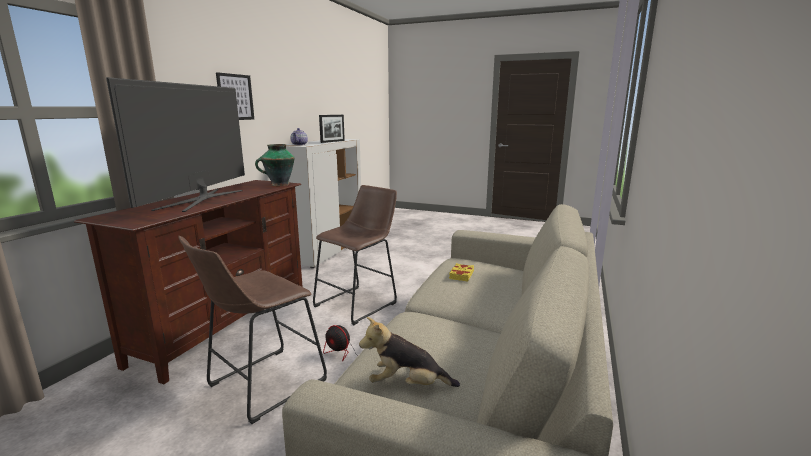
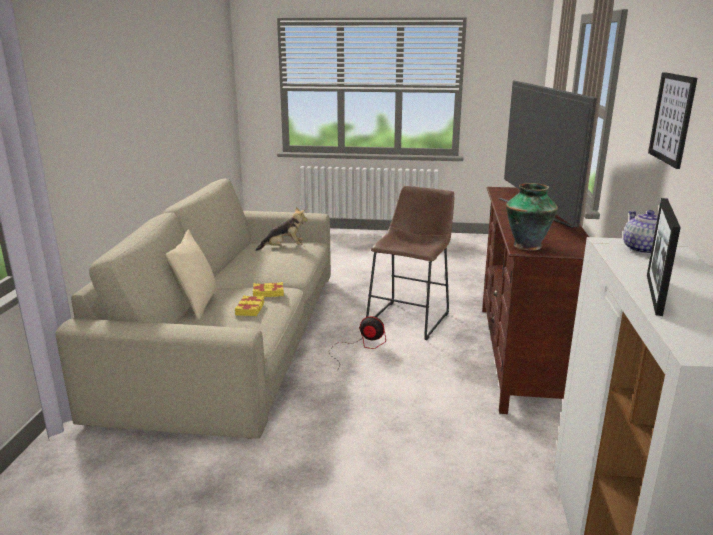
camera: 165 degrees right, 5 degrees up
(359, 303) = (398, 405): brown stool -> none
(444, 288) = (268, 293): none -> yellow book
(514, 297) = (197, 304): none -> beige pillow

